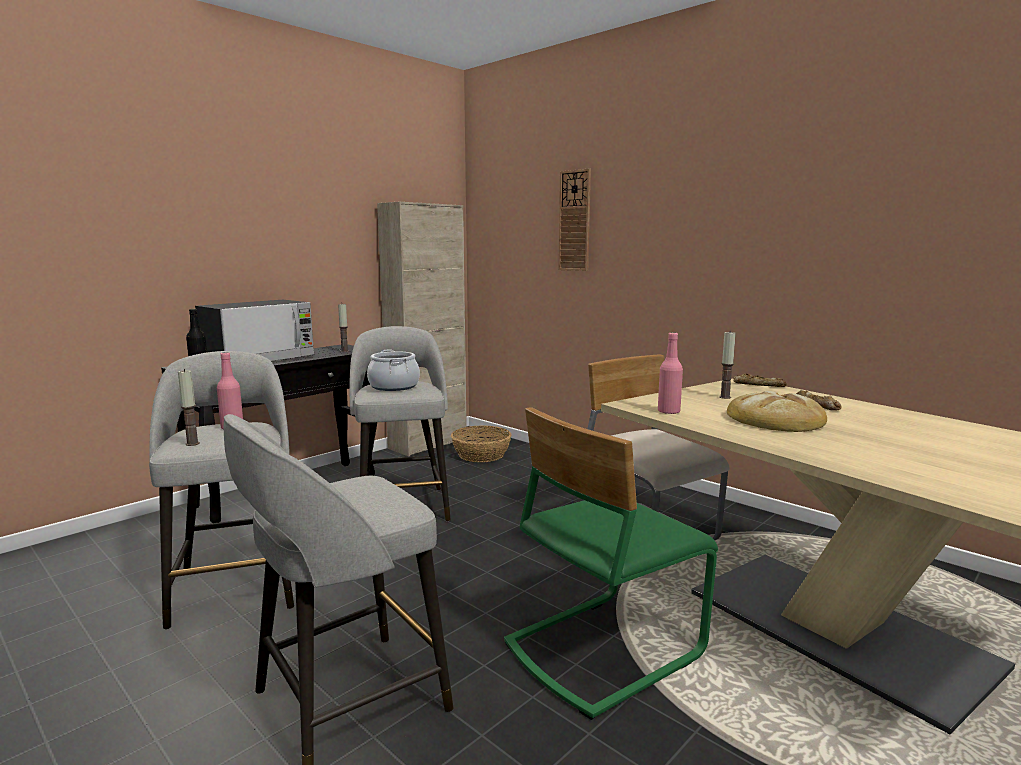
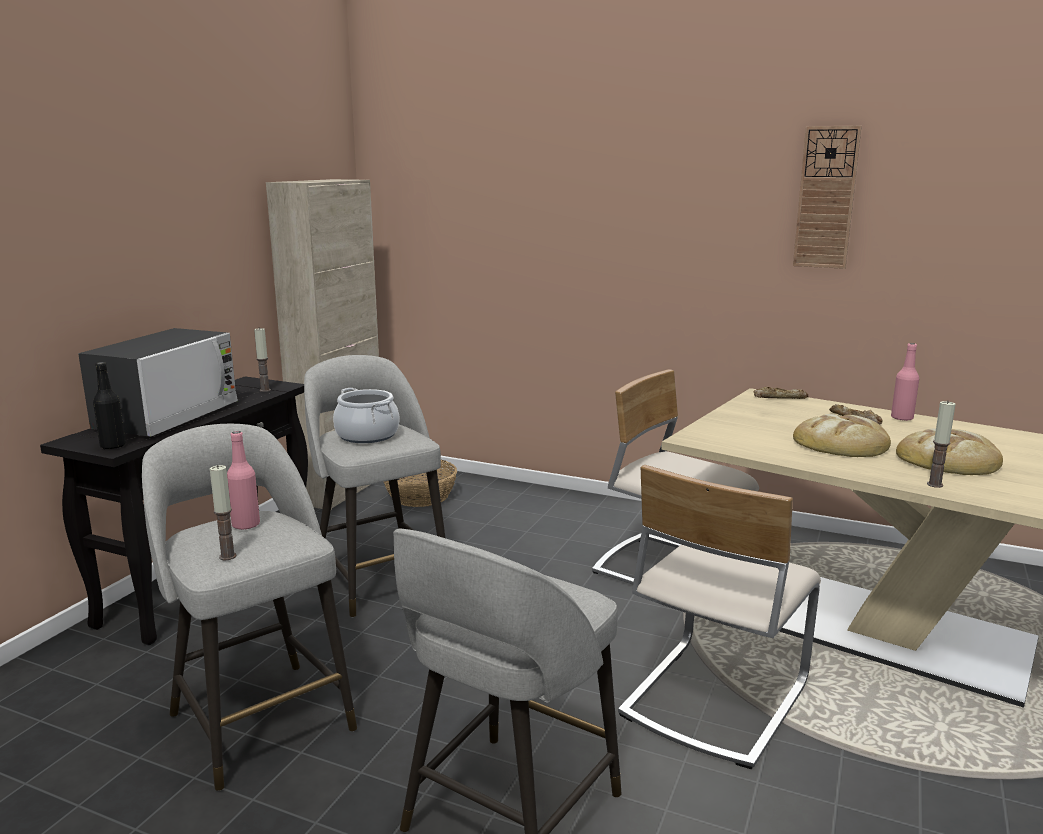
camera: 20 degrees left, 5 degrees up
(575, 221) = (523, 203): wall clock -> wall clock (826, 198)
(602, 649) = (713, 698): green chair -> beige chair
(668, 412) = (738, 445): pink bottle -> pink bottle (902, 418)
(725, 397) = (767, 418): candle -> candle (934, 484)
(881, 443) = (948, 460): none -> bread

